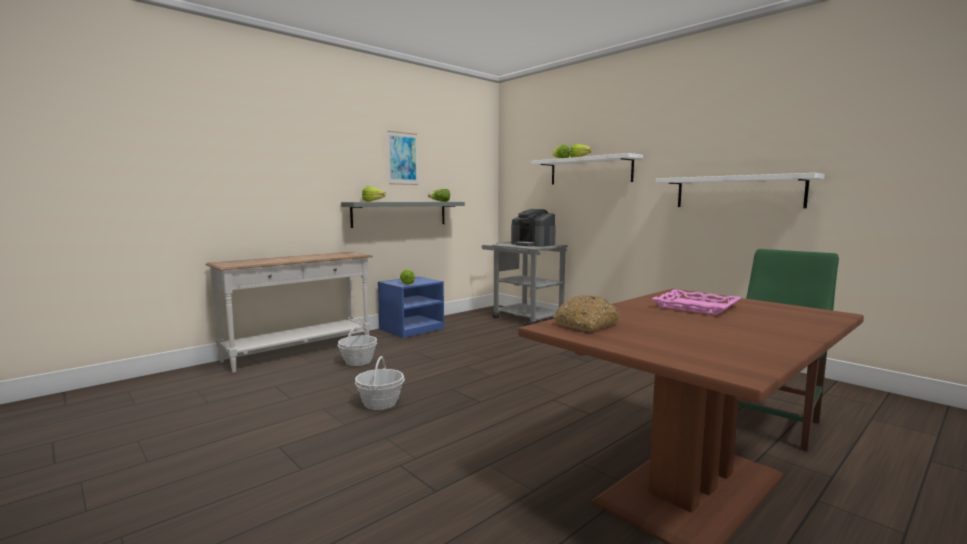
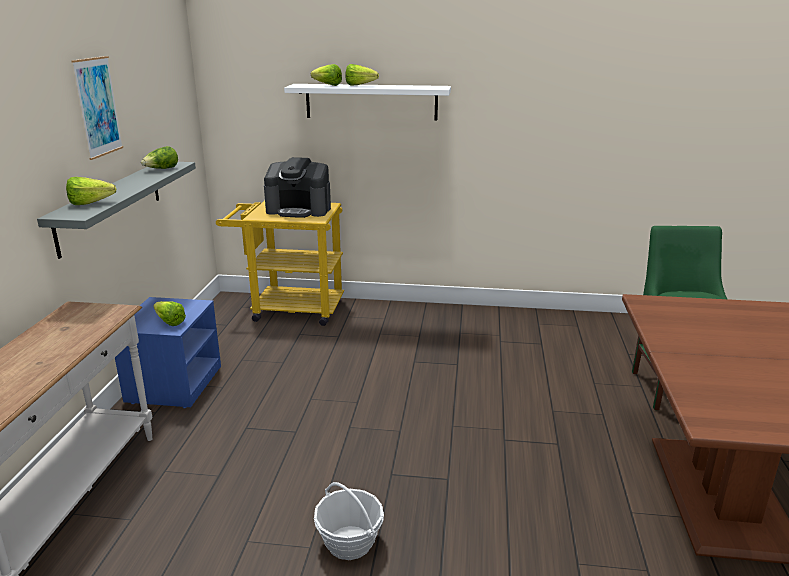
camera: 40 degrees left, 15 degrees up
(358, 361) = (199, 483): basket -> none
(522, 317) = (289, 309): grey cart -> yellow cart
(586, 324) = (721, 406): bread -> none
(695, 307) = (710, 331): pink tray -> none
(737, 192) = (566, 138): white shelf -> none

